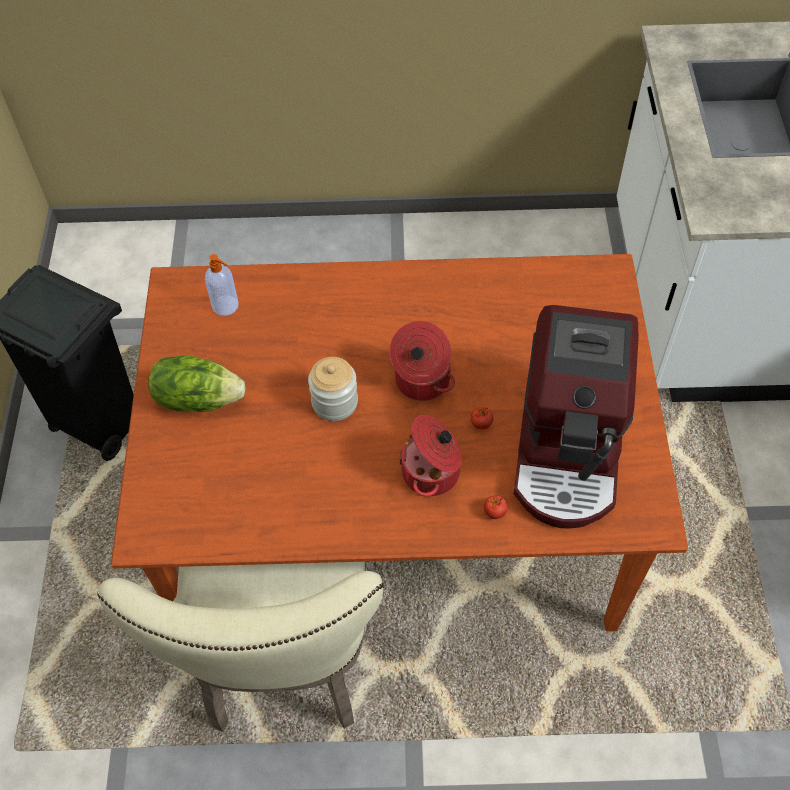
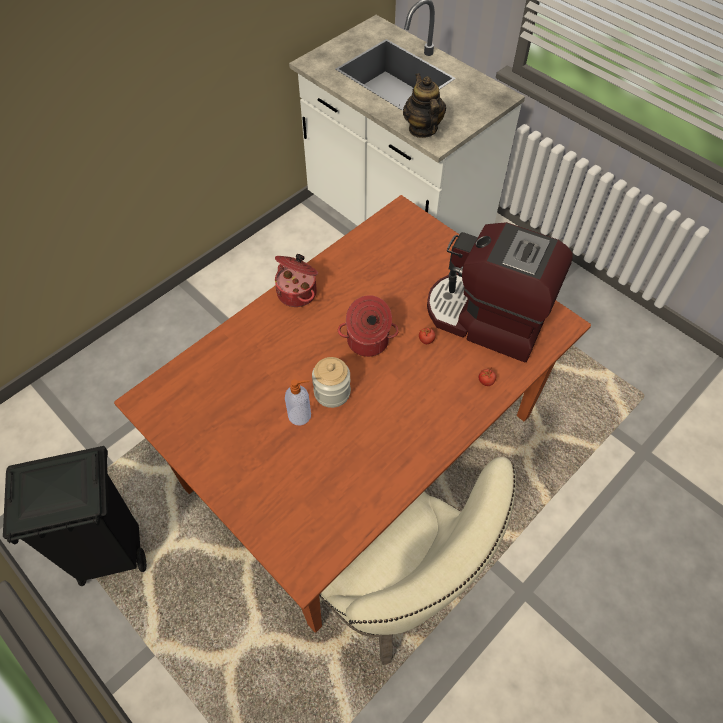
camera: 45 degrees left, 0 degrees up
(198, 398) = (243, 457): lettuce -> none
(226, 306) = (197, 387): soap dispenser -> soap dispenser (300, 415)
(432, 472) = (431, 387): cooking pot -> cooking pot (298, 292)
(569, 452) = (486, 320): coffee machine -> coffee machine turned 150 degrees clockwise
(710, 190) = (422, 129): none -> teapot

